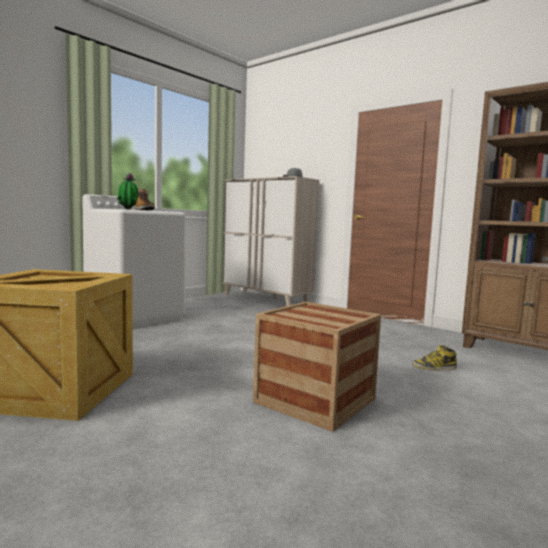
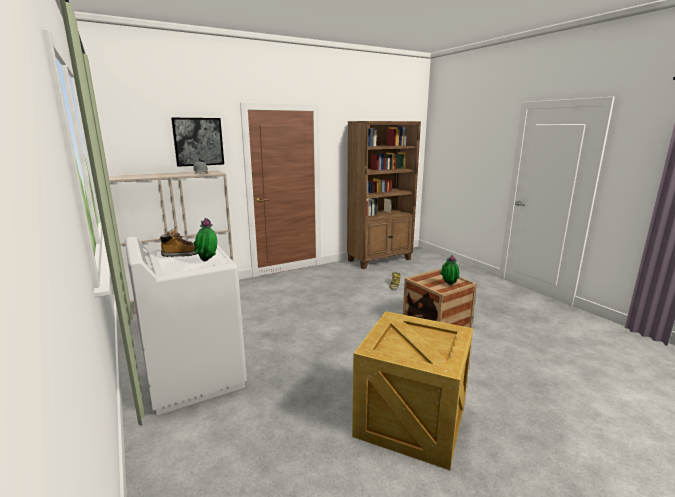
camera: 70 degrees left, 10 degrees up
(309, 319) = (448, 285): none -> potted plant
(310, 151) = (198, 141): none -> picture

